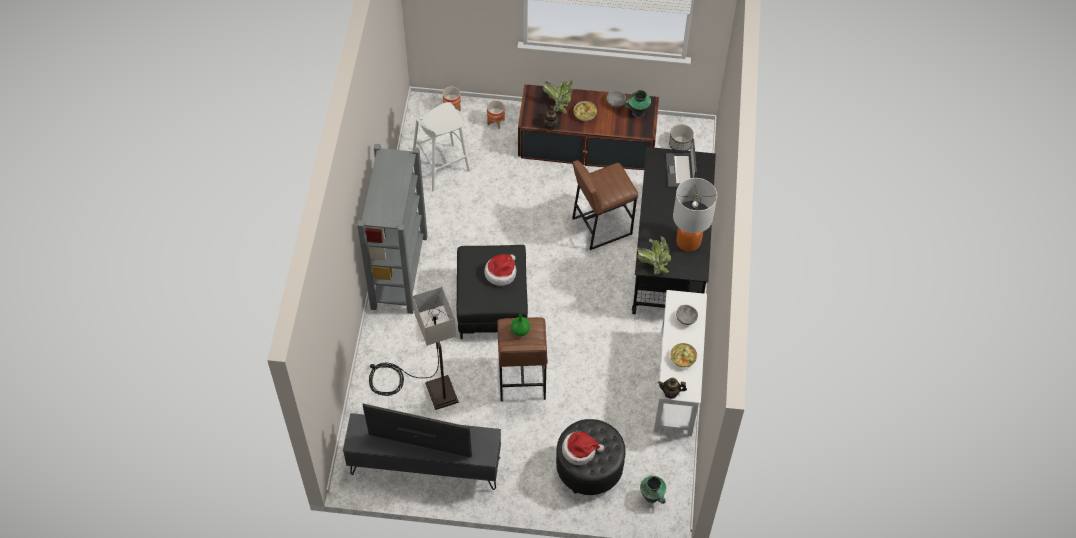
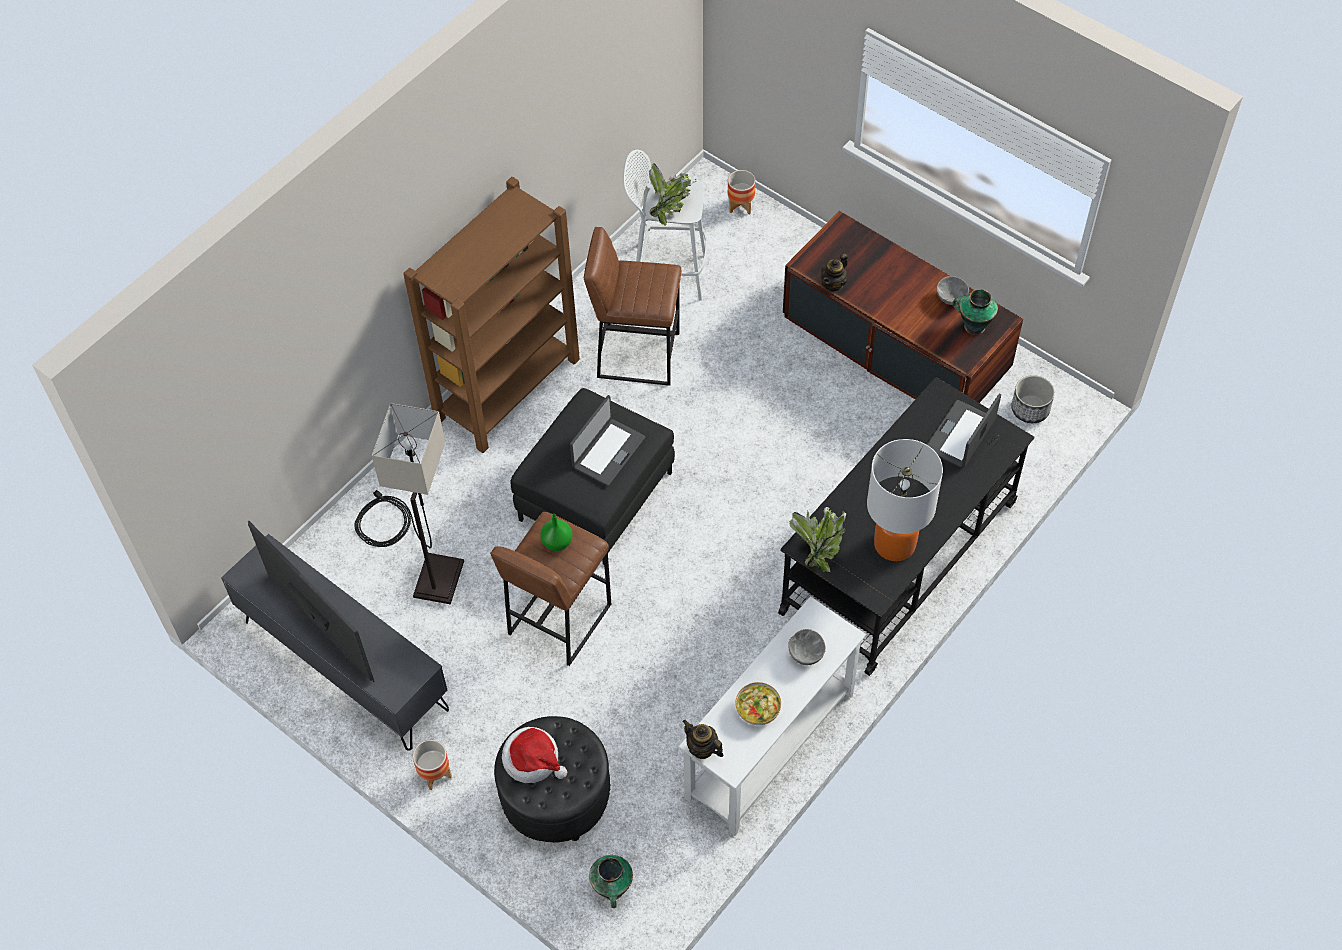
camera: 35 degrees right, 0 degrees up
(399, 272) = (507, 388): grey bookcase -> brown bookcase
(496, 122) = (786, 252): planter -> planter (435, 774)
(501, 273) = (608, 452): hat -> laptop
(559, 102) = (870, 258): potted plant -> potted plant (671, 207)
(585, 114) = (894, 293): bowl -> none
(601, 226) = (827, 467): brown stool -> brown stool (636, 355)

